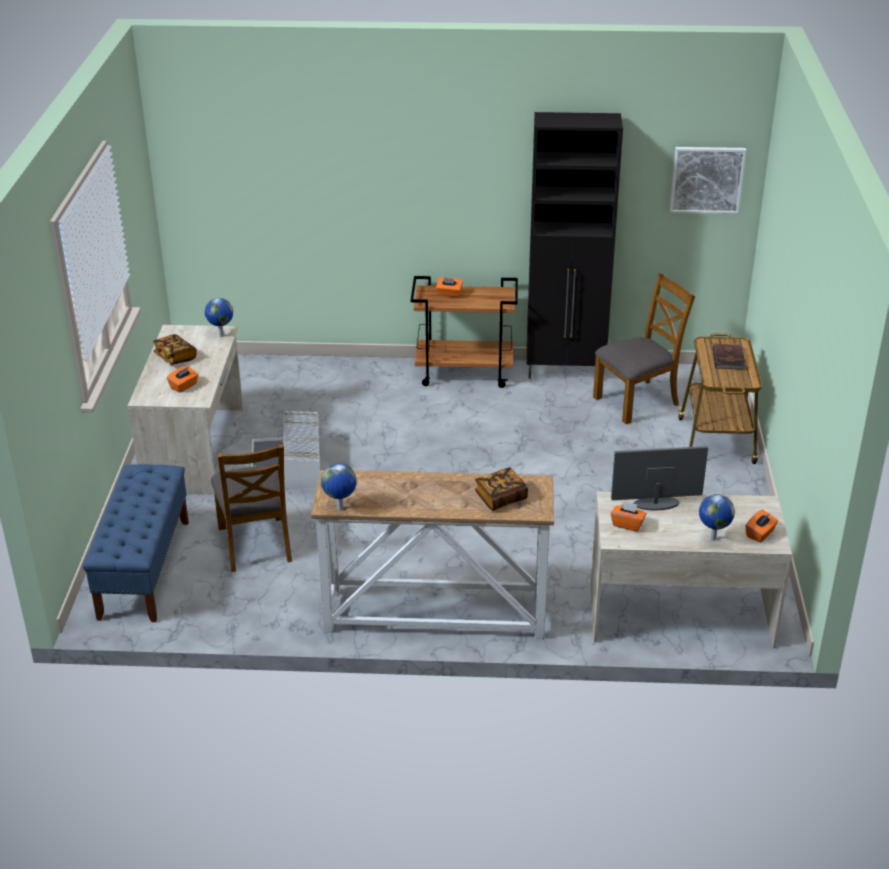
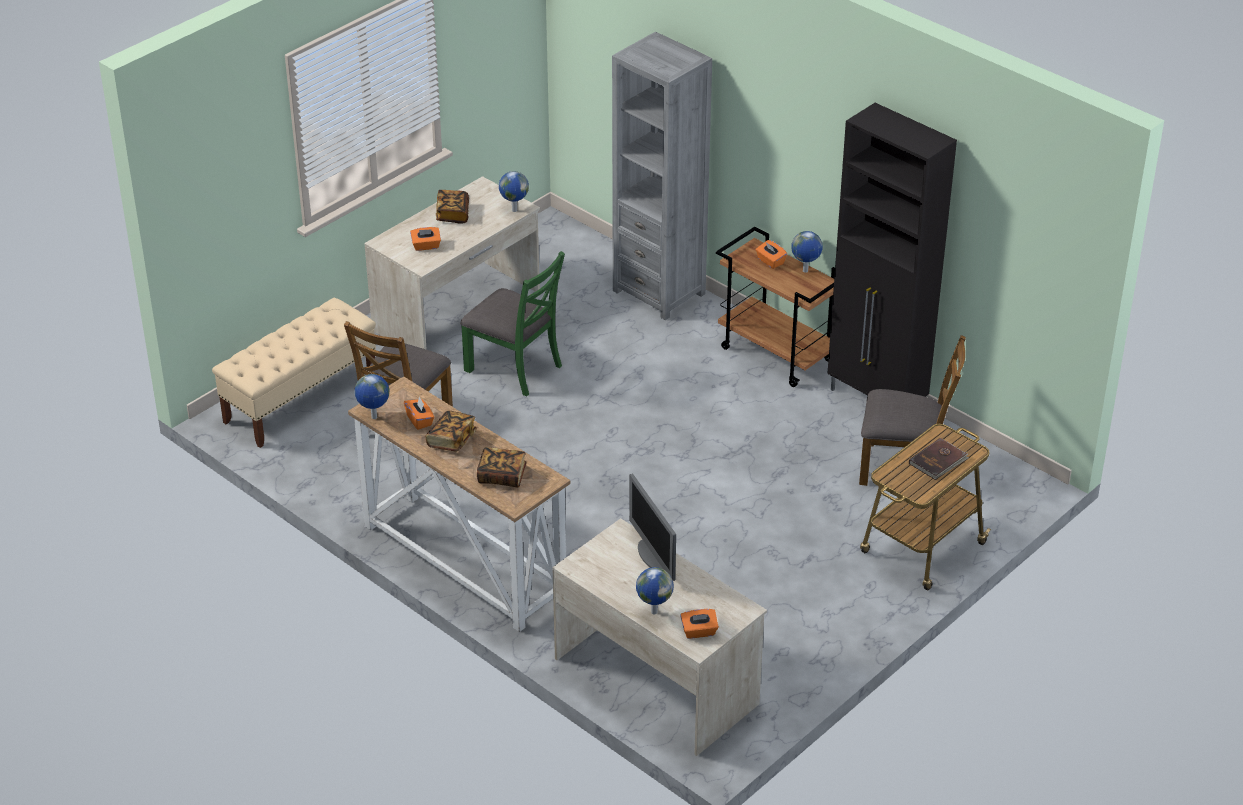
camera: 40 degrees right, 5 degrees up
(144, 568) = (301, 398): blue bench -> beige bench
(292, 465) = (515, 367): white storage box -> green chair
(331, 372) = (659, 292): none -> grey bookcase
(425, 493) = (451, 440): none -> book
(480, 290) = (805, 271): none -> globe
(627, 524) = (603, 560): orange tissue box -> orange tissue box (419, 420)
(656, 504) = (652, 556): monitor -> monitor turned 150 degrees counterclockwise
(707, 179) = (1041, 252): picture -> none

